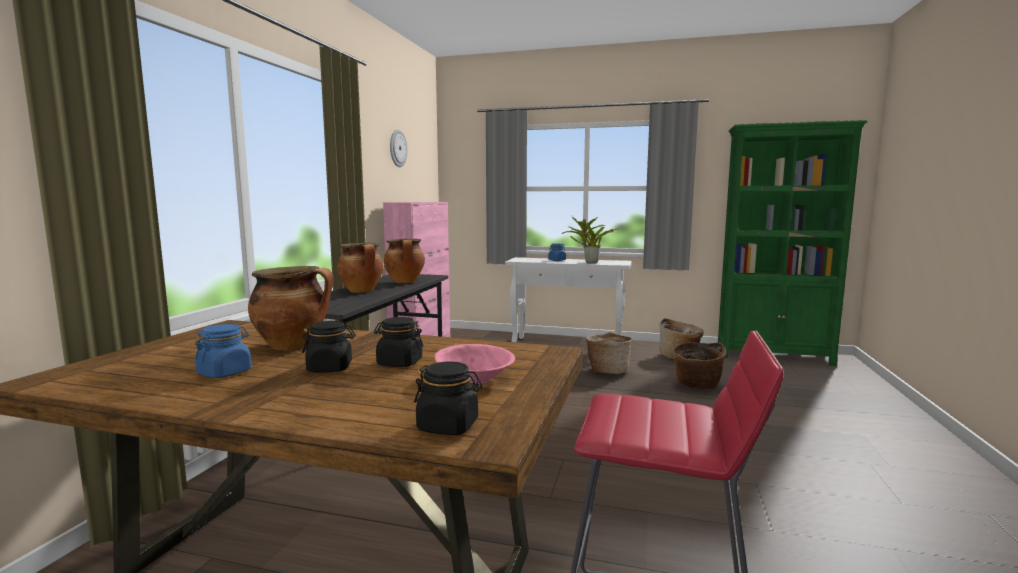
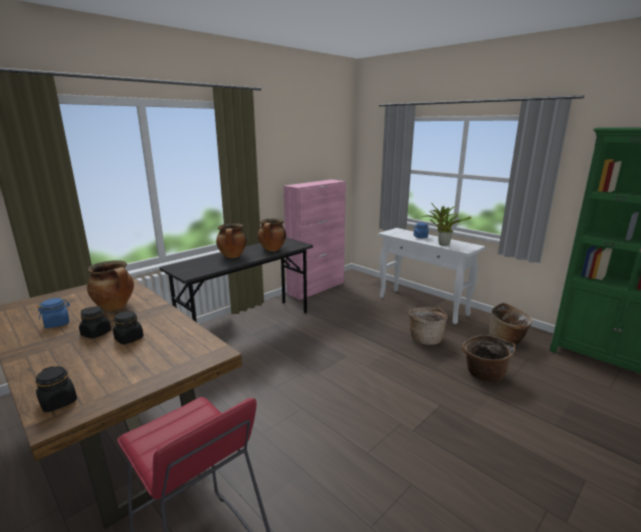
camera: 30 degrees right, 10 degrees up
(397, 148) = (304, 142): wall clock -> none
(475, 378) = (135, 366): pink bowl -> none

